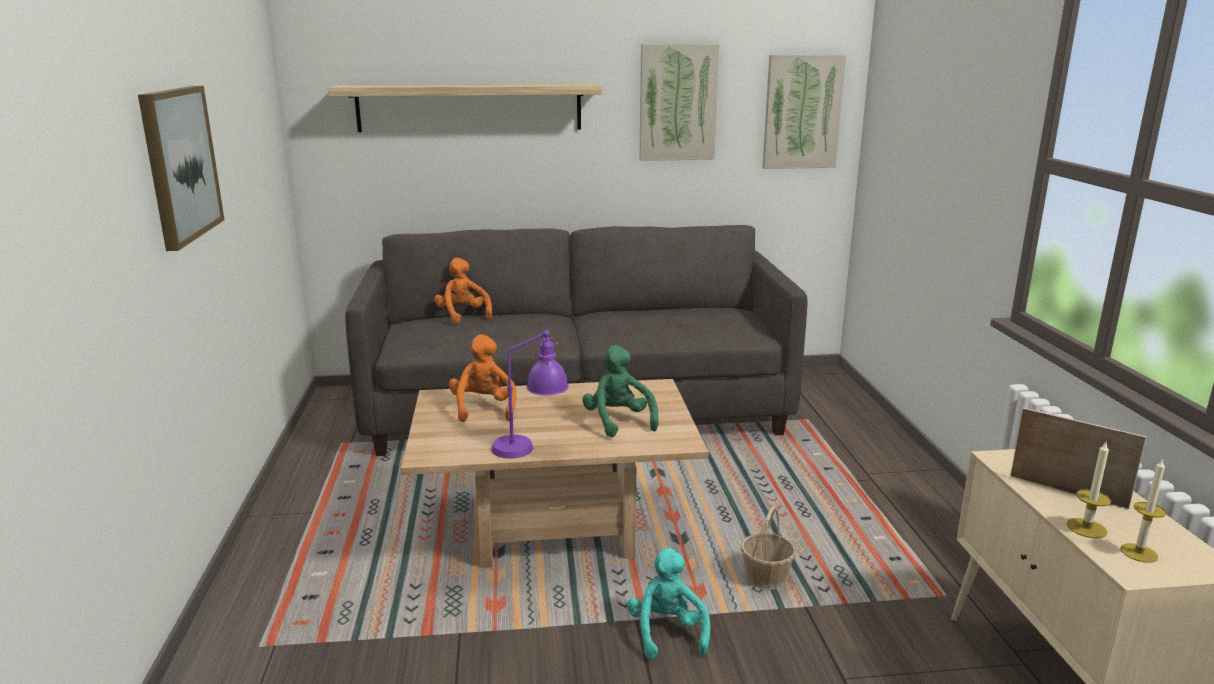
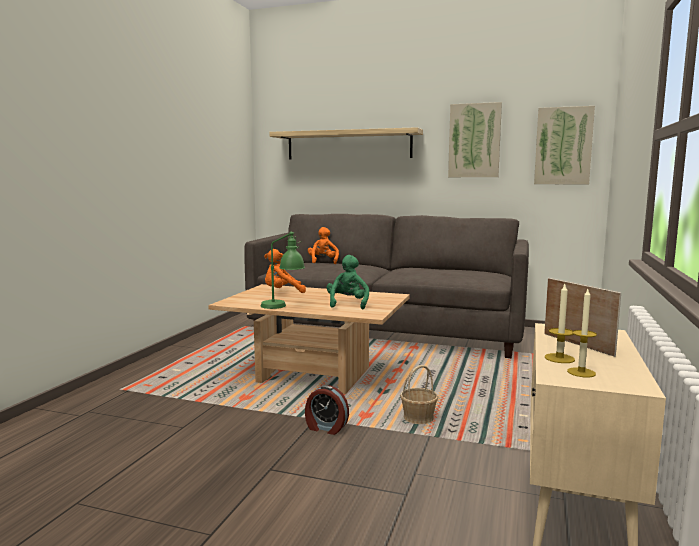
camera: 25 degrees right, 10 degrees down
(179, 164) = (150, 145): picture -> none
(483, 408) = (282, 292): orange plush toy -> orange plush toy turned 120 degrees counterclockwise
(531, 448) = (283, 306): purple table lamp -> green table lamp
(667, 632) = (326, 428): turquoise plush toy -> alarm clock

